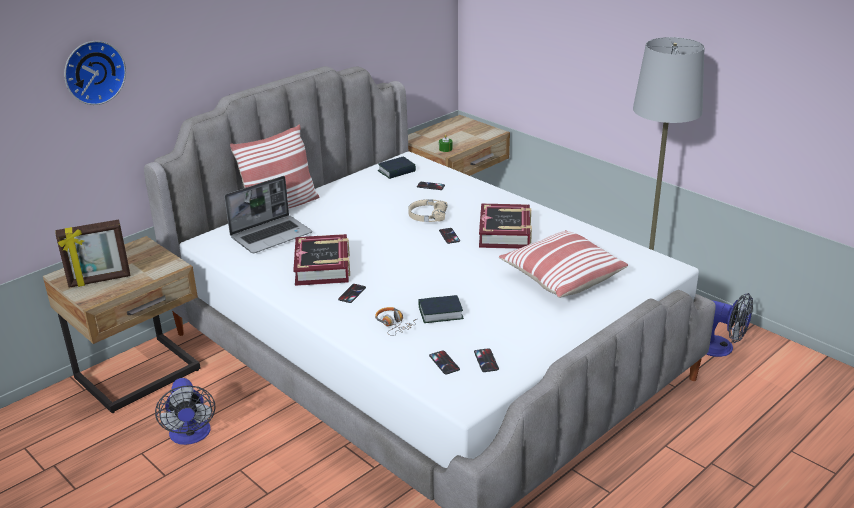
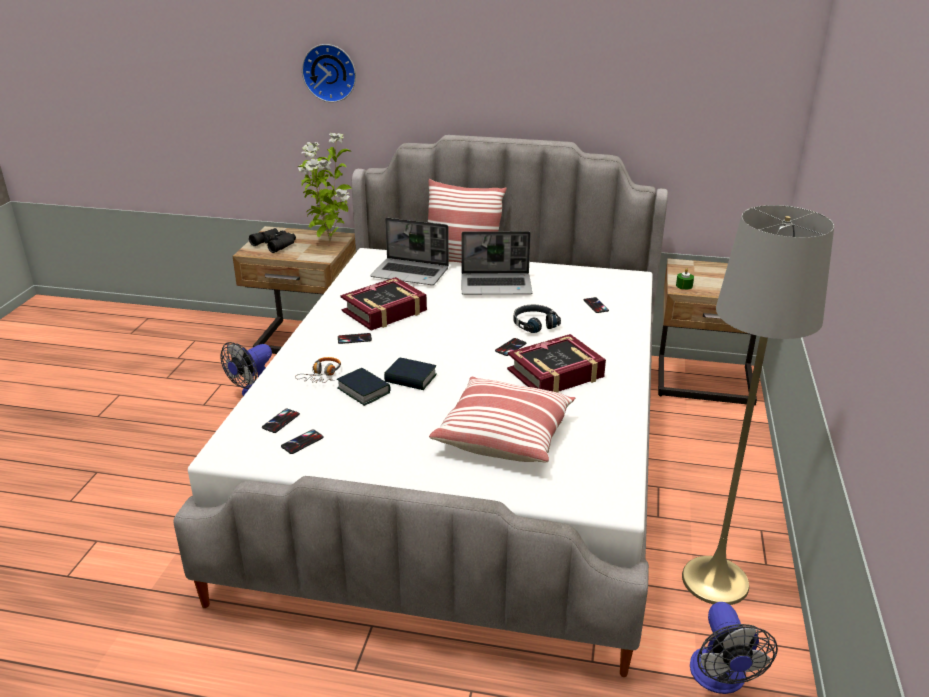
camera: 55 degrees right, 0 degrees up
(99, 280) = (276, 244): picture frame -> black binoculars
(142, 253) = (328, 241): none -> potted plant
(348, 209) = (497, 285): none -> laptop
(396, 171) = (600, 280): book -> book (410, 378)
(427, 216) = (534, 324): beige headphones -> black headphones

